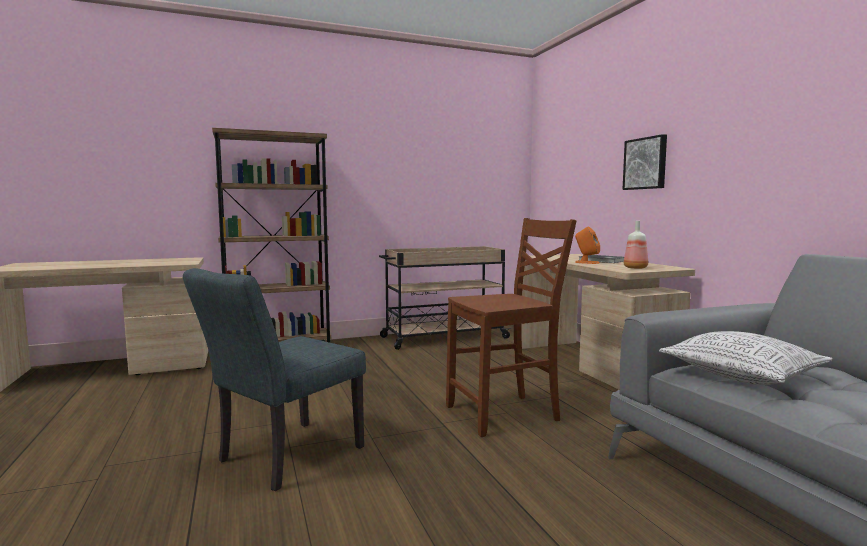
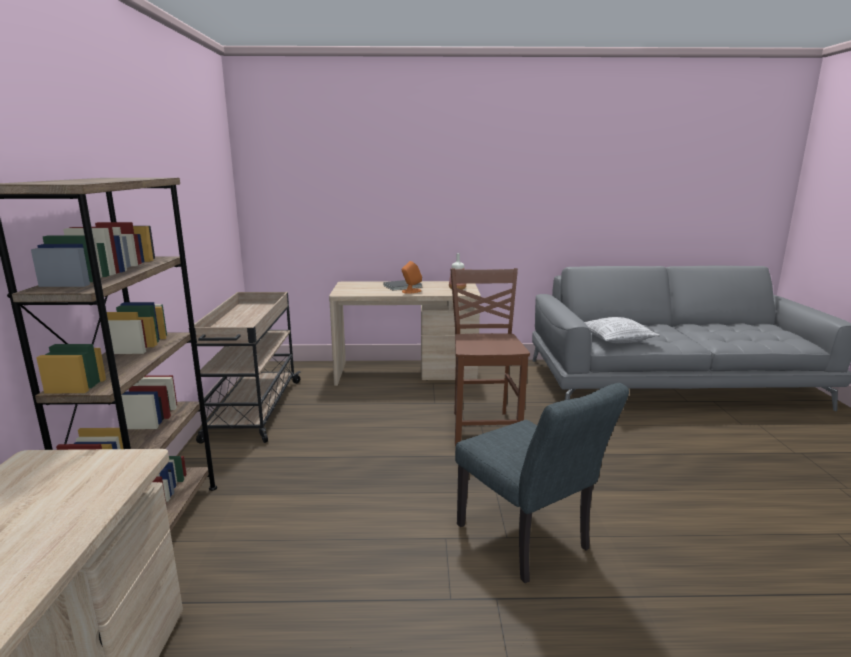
camera: 70 degrees left, 10 degrees up
(646, 163) = (415, 201): picture -> none

